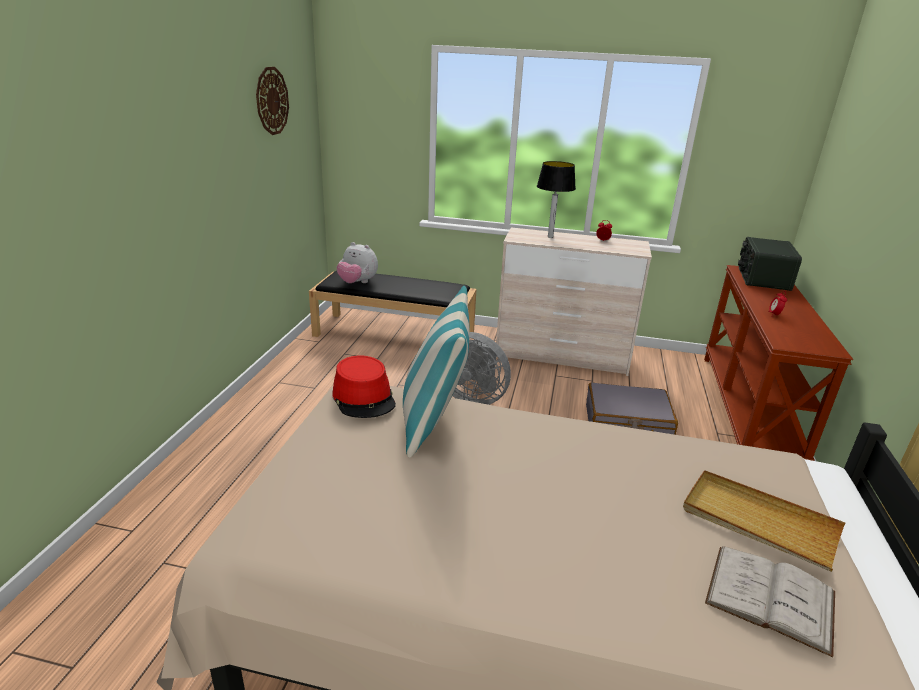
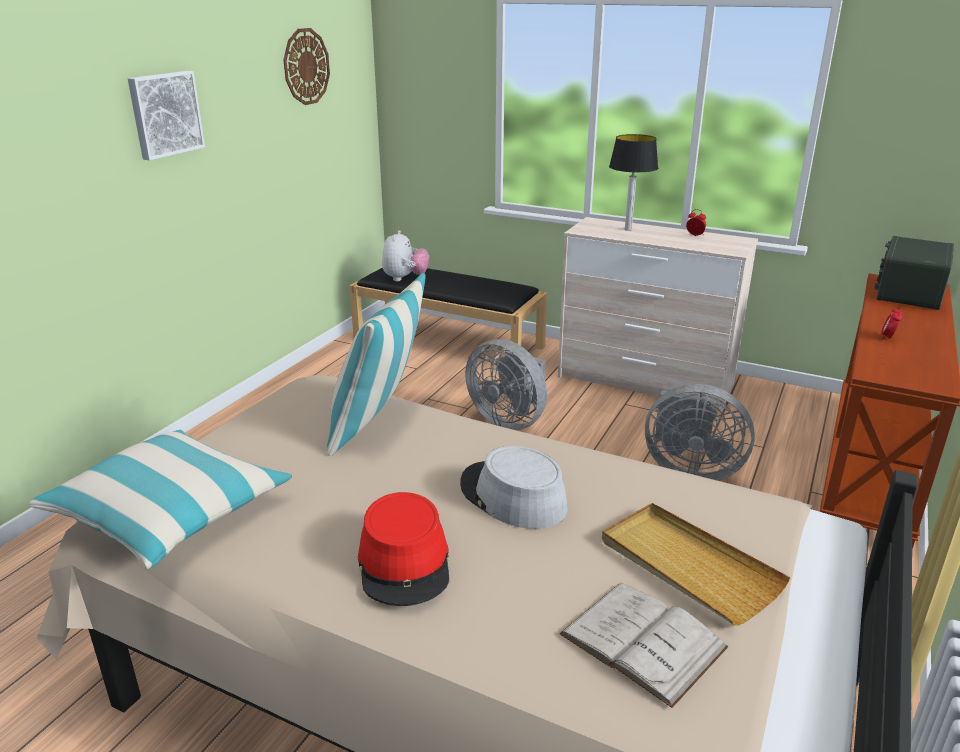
camera: 15 degrees right, 0 degrees up
(167, 143) = (165, 114): none -> picture
(290, 536) = (169, 513): none -> pillow
(357, 283) = (405, 278): plush toy -> plush toy turned 120 degrees counterclockwise
(364, 397) = (317, 394): red hat -> red hat (405, 563)
(588, 477) = (512, 496): none -> grey hat
(626, 425) = (689, 470): grey suitcase -> grey fan

